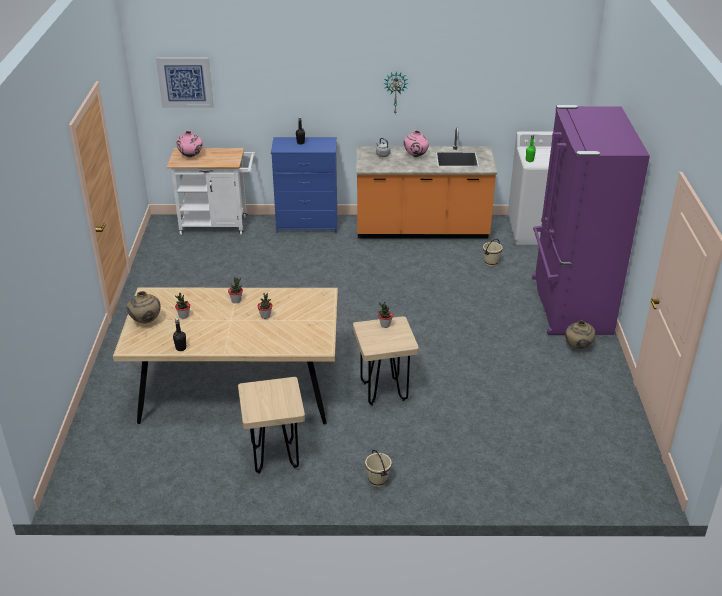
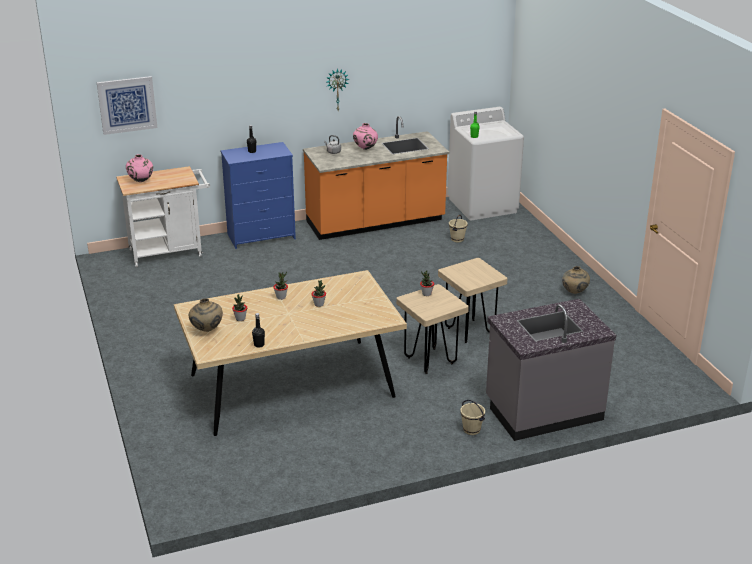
camera: 20 degrees left, 5 degrees down
(275, 457) = (367, 433): beige stool -> beige stool (469, 331)
(464, 476) = (543, 410): none -> grey counter
(568, 305) = (546, 261): purple fridge -> none

